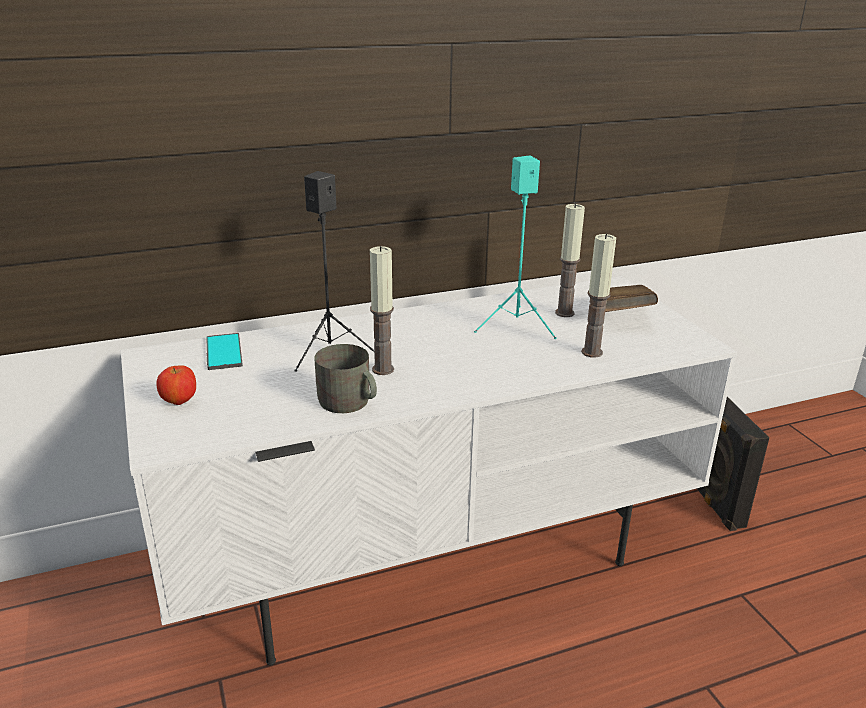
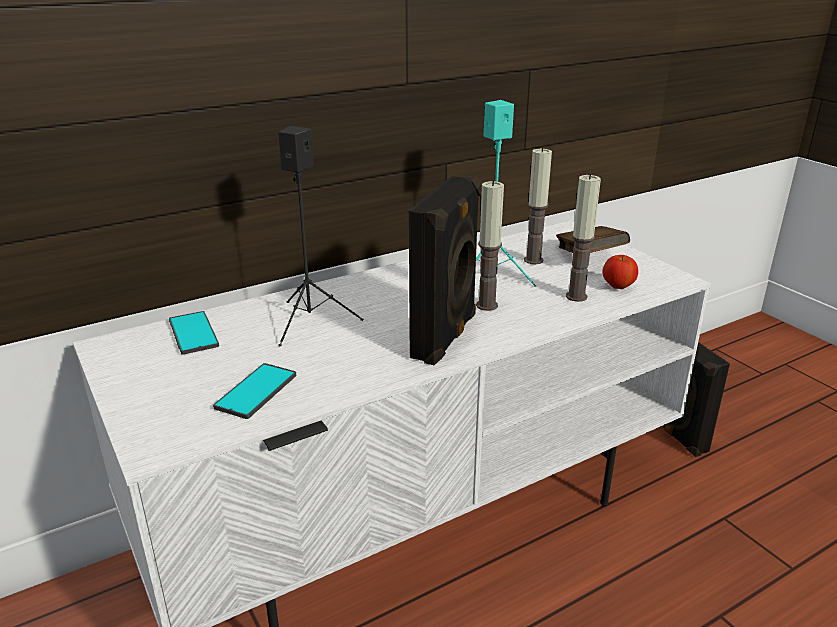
camera: 10 degrees left, 0 degrees up
(179, 401) = (160, 393): apple -> apple (618, 287)
(261, 409) = (256, 391): none -> phone
(349, 403) = (350, 374): grey mug -> none
(383, 369) = (373, 334): candle -> candle (487, 305)
(450, 378) = (446, 337): none -> black speaker

